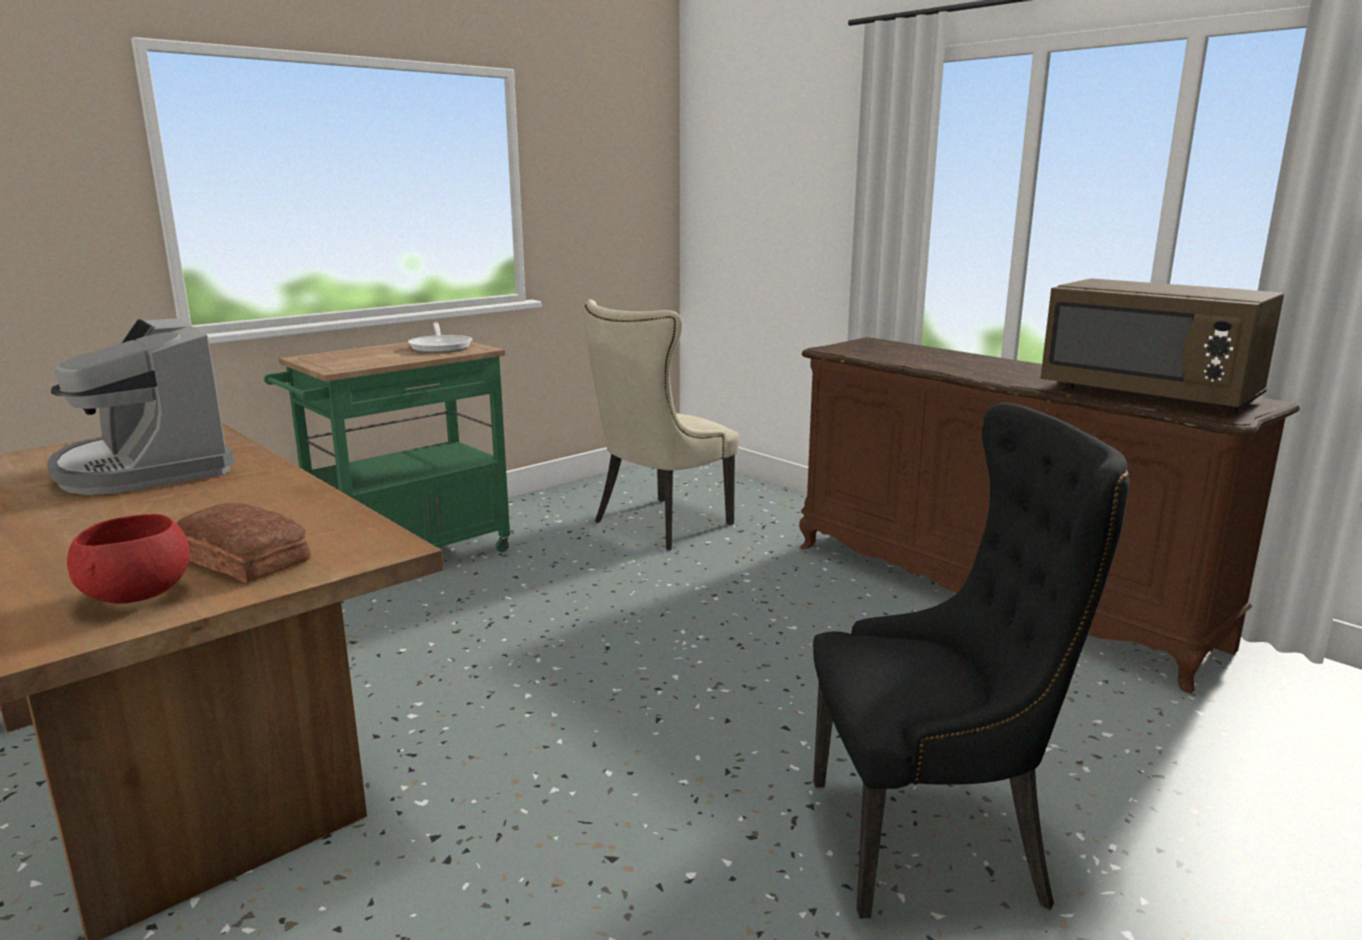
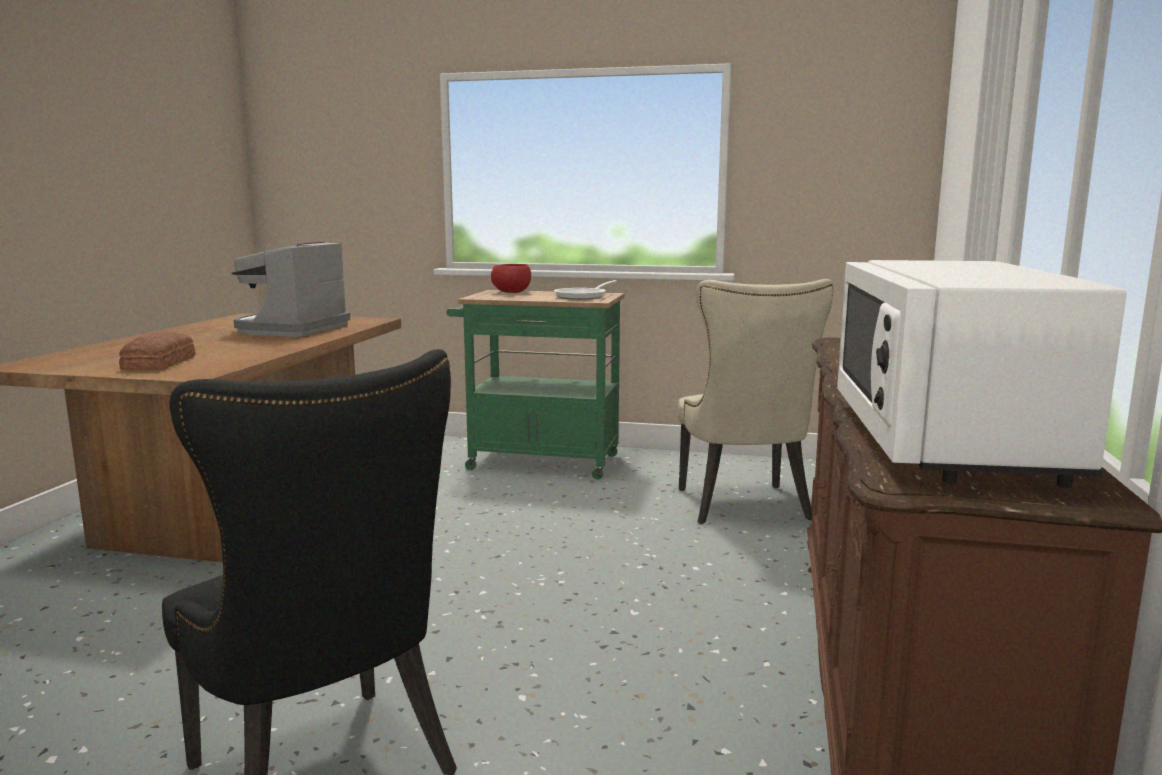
camera: 55 degrees right, 5 degrees down
(138, 597) = (95, 364): red bowl -> red bowl (511, 293)
(661, 524) = (743, 506): beige chair -> beige chair turned 105 degrees counterclockwise
(1150, 395) = (946, 441): brown microwave -> white microwave

